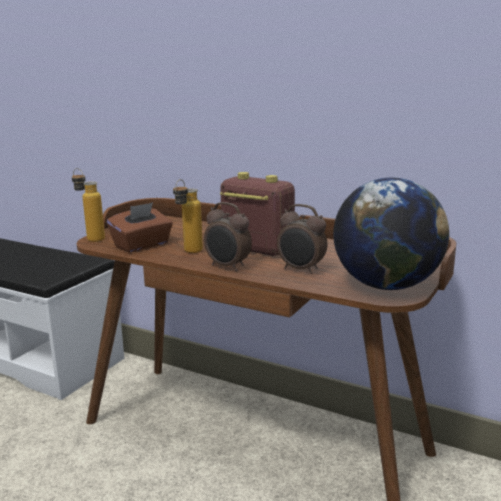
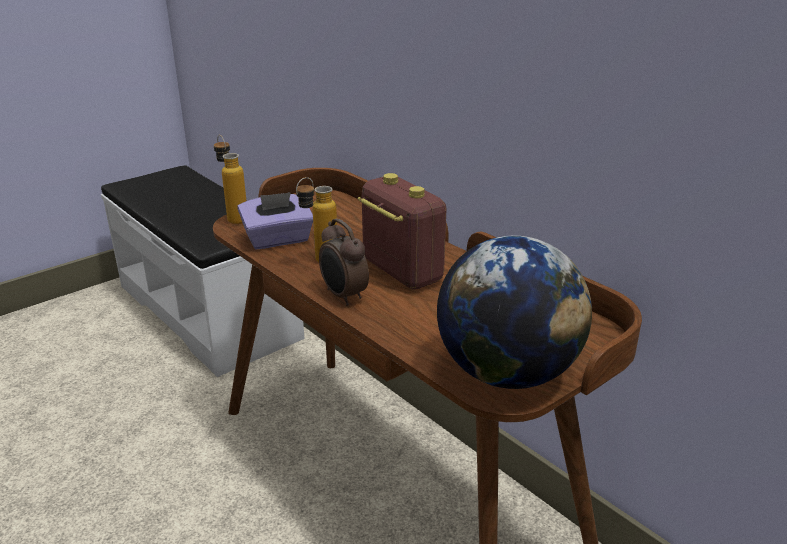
camera: 20 degrees right, 10 degrees up
(142, 245) = (278, 240): brown tissue box -> purple tissue box
(301, 270) = (424, 320): alarm clock -> none

